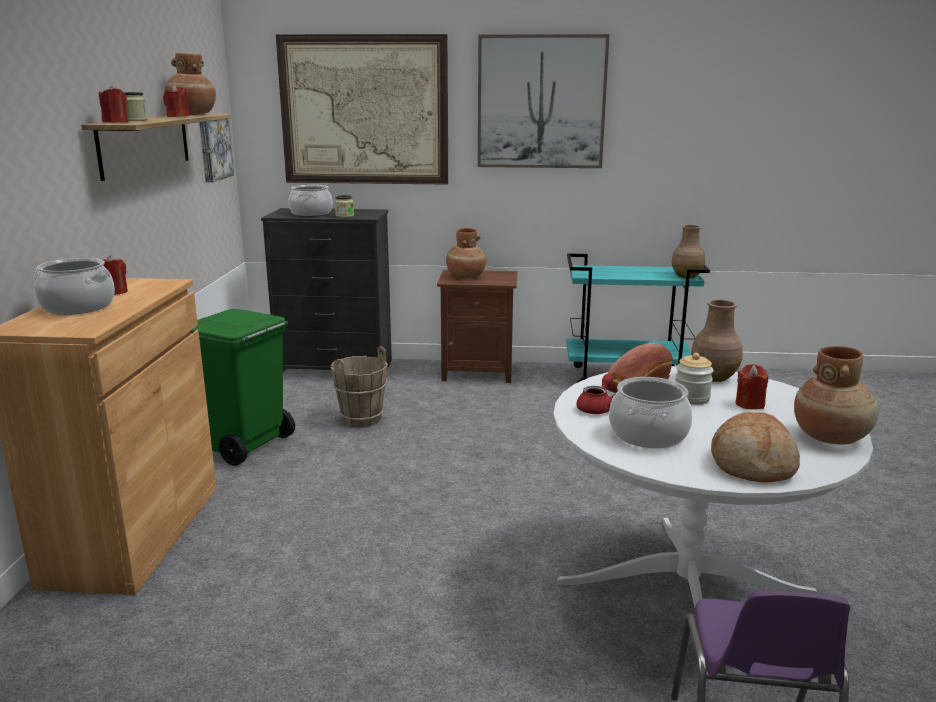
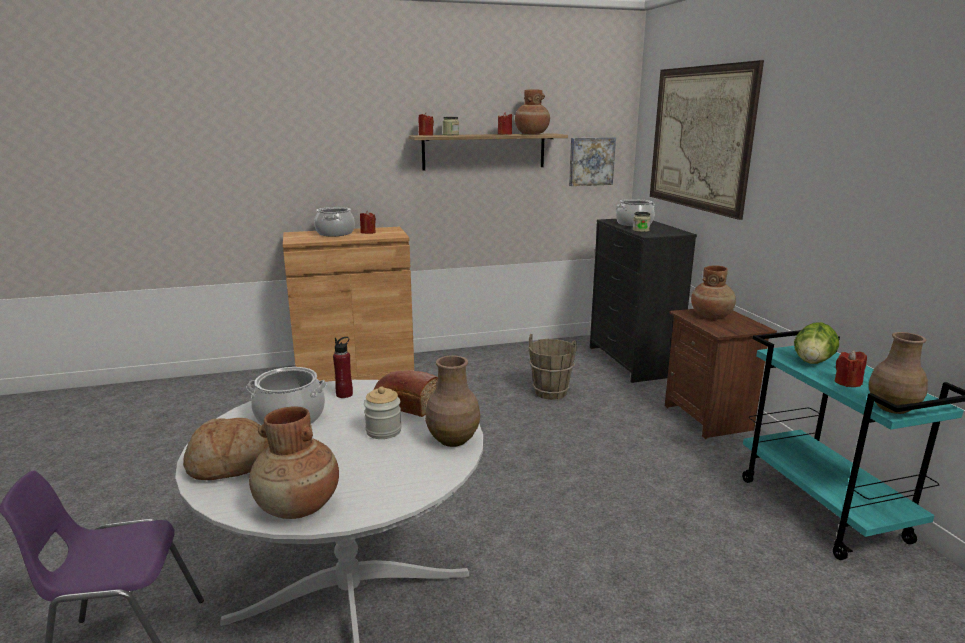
camera: 70 degrees right, 0 degrees up
(245, 446) = (474, 368): green trash can -> none
(541, 102) = (831, 138): picture -> none
(597, 408) = (344, 394): red teapot -> red bottle
(605, 273) = (812, 362): none -> lettuce
(749, 404) = (379, 460): red candle -> red candle (847, 382)

